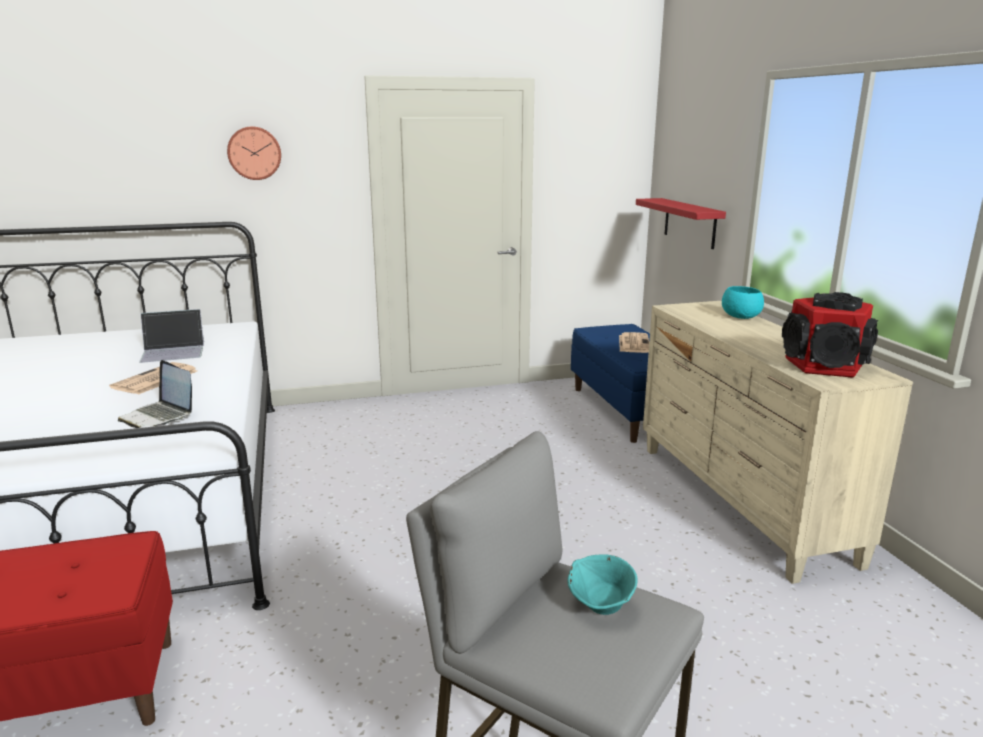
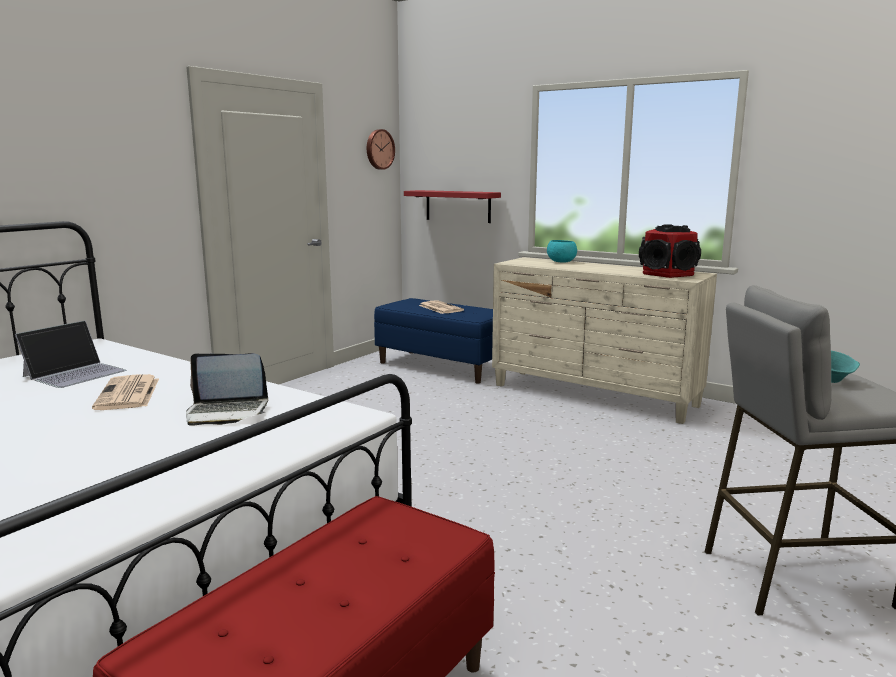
camera: 40 degrees left, 5 degrees down
(254, 153) = (81, 142): wall clock -> wall clock (379, 149)

